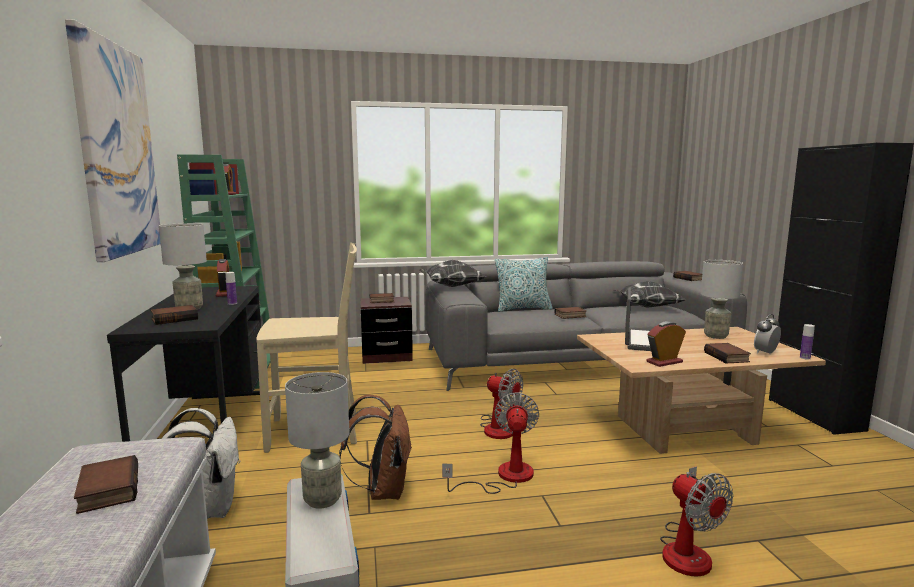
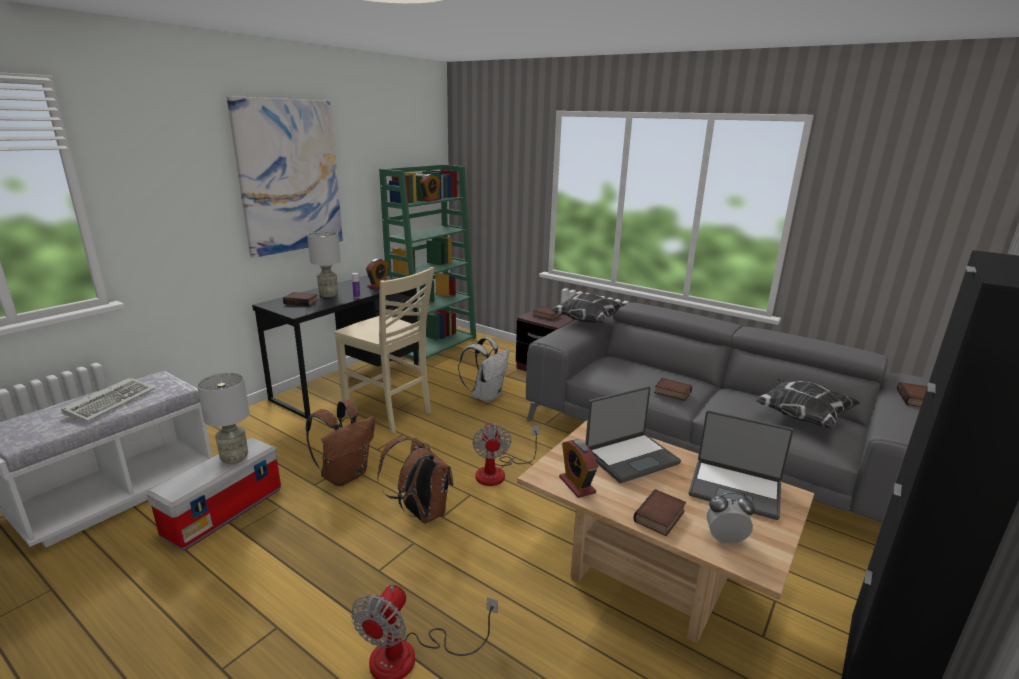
camera: 45 degrees right, 10 degrees up
(106, 490) = (112, 401): book -> keyboard
(210, 509) = (268, 435): white backpack -> white backpack (486, 396)
(504, 477) = (420, 513): fan -> brown backpack
(523, 308) = (652, 366): pillow -> none
(664, 362) = (577, 485): alarm clock -> alarm clock turned 135 degrees counterclockwise
(715, 336) = (735, 489): grey table lamp -> laptop
(805, 358) = (758, 574): bottle -> none

